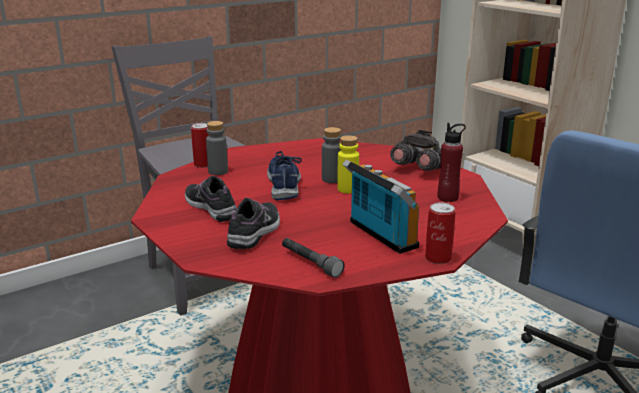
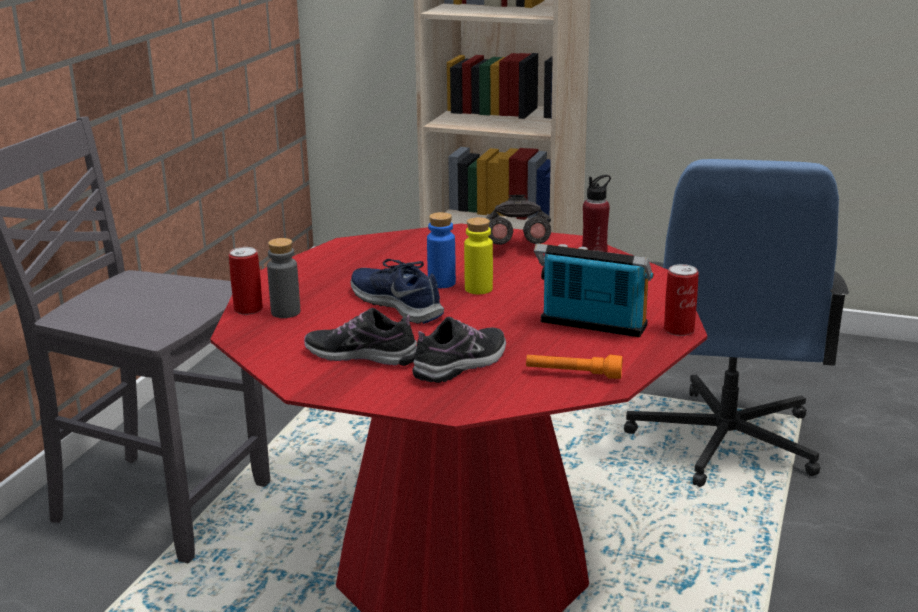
camera: 35 degrees left, 0 degrees up
(255, 232) = (461, 364): shoe -> shoe turned 60 degrees clockwise
(310, 263) = (573, 374): grey flashlight -> orange flashlight
(331, 179) = (441, 283): grey bottle -> blue bottle

